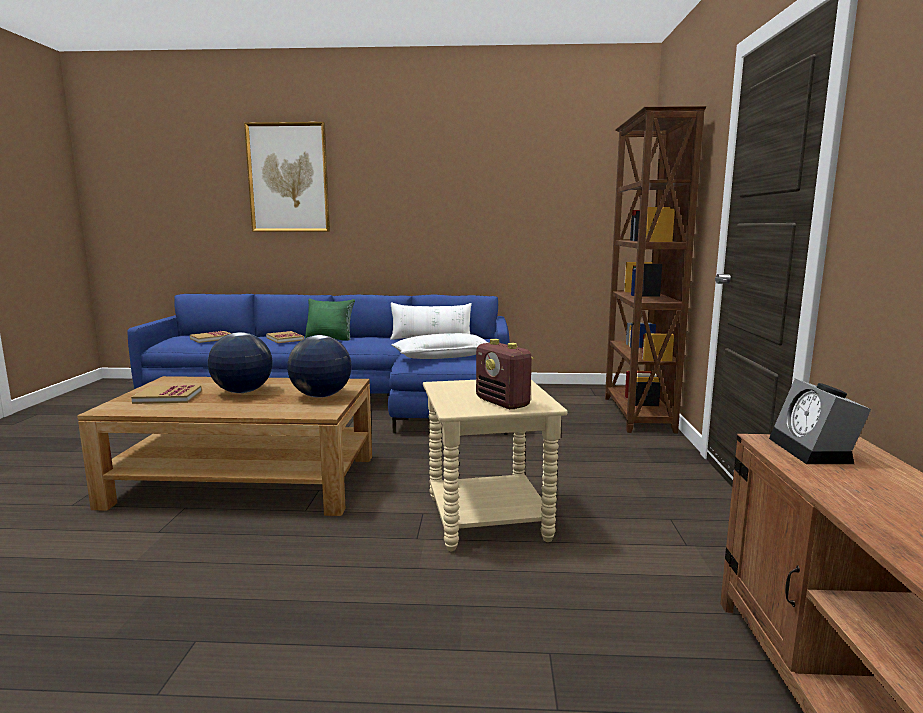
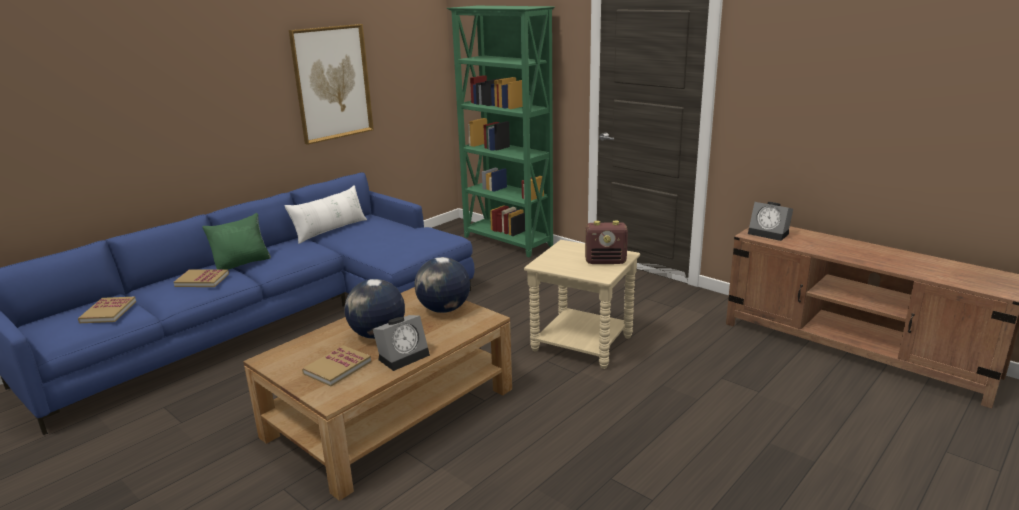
camera: 50 degrees left, 10 degrees up
(207, 408) = (404, 356): none -> alarm clock
(288, 178) = (105, 81): picture -> picture (332, 83)
(443, 357) = (403, 244): white pillow -> none
(637, 414) = (507, 242): brown bookcase -> green bookcase

